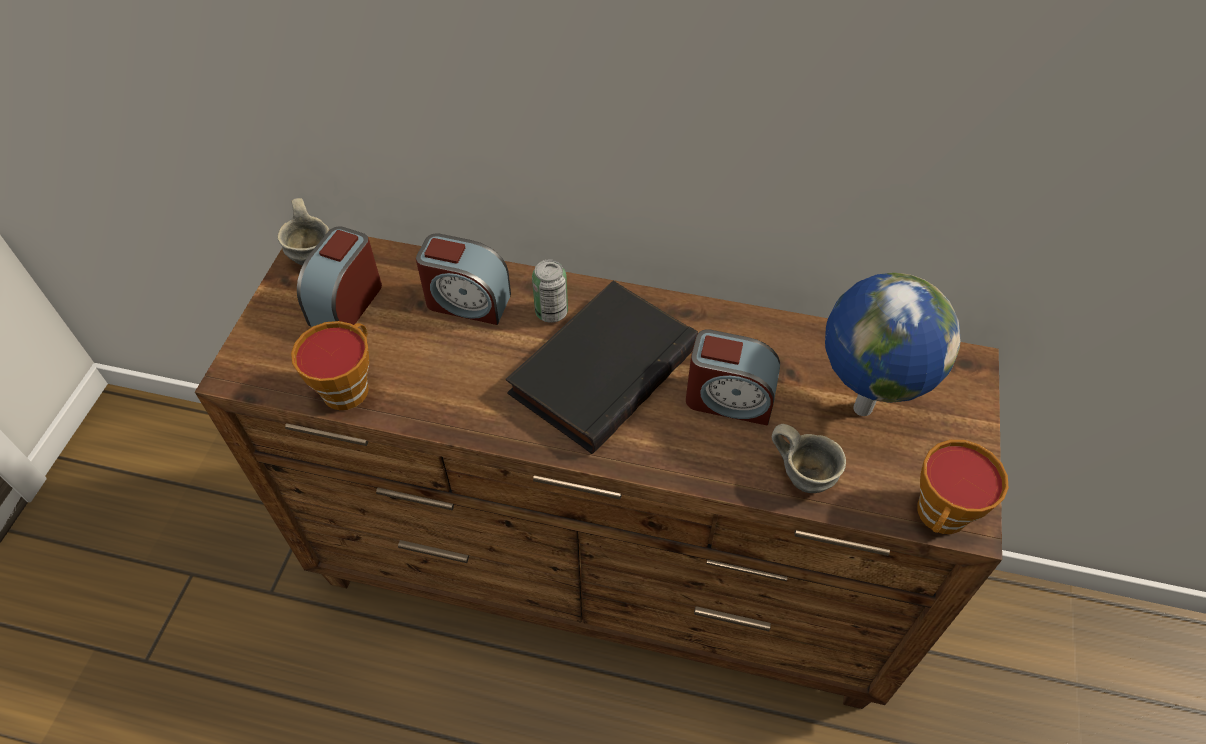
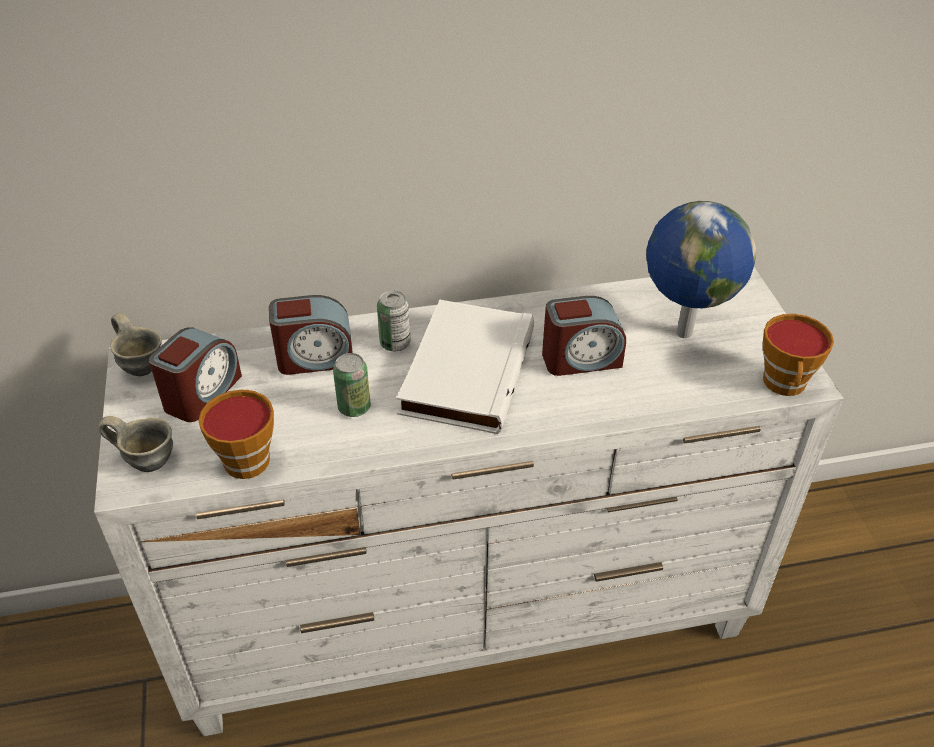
camera: 25 degrees left, 10 degrees down
(346, 303) = (202, 393): alarm clock -> alarm clock turned 150 degrees counterclockwise
(472, 370) = (354, 407): none -> can
(601, 368) = (464, 370): black book -> white book
(605, 577) = (468, 620): brown dresser -> white dresser
(804, 474) = (671, 391): grey mug -> grey mug (148, 459)

